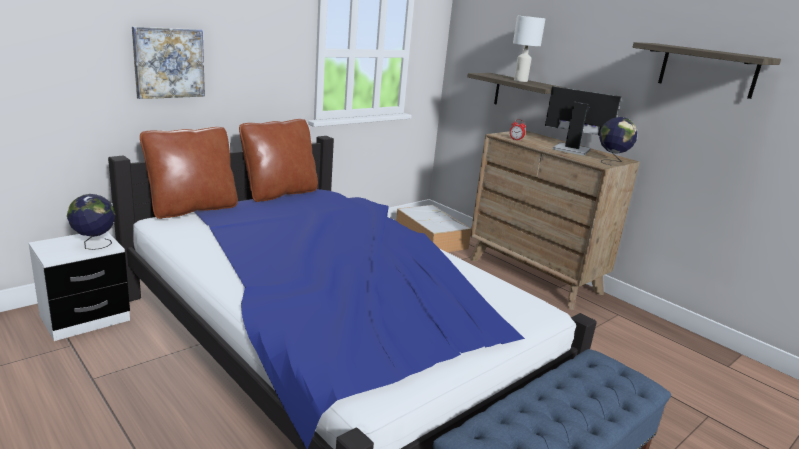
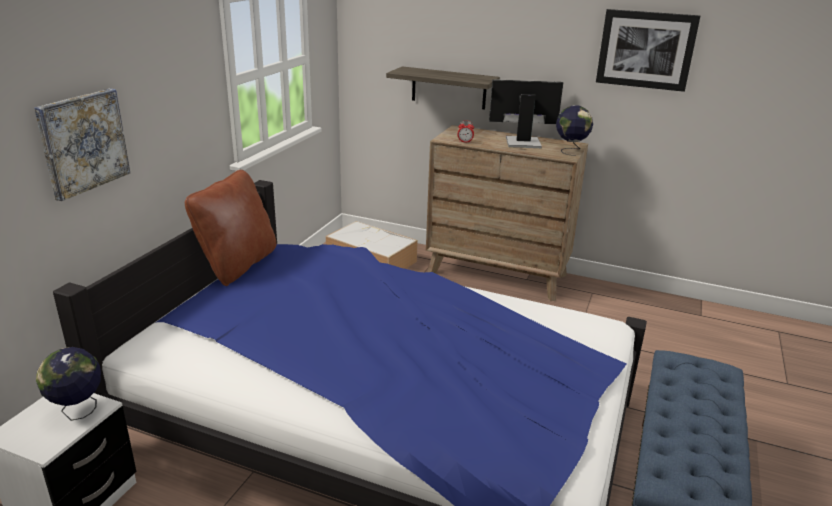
camera: 25 degrees left, 5 degrees up
(192, 209) = (161, 319): brown pillow -> none
(520, 80) = (448, 75): white table lamp -> none
(707, 70) = (646, 50): shelf -> picture

